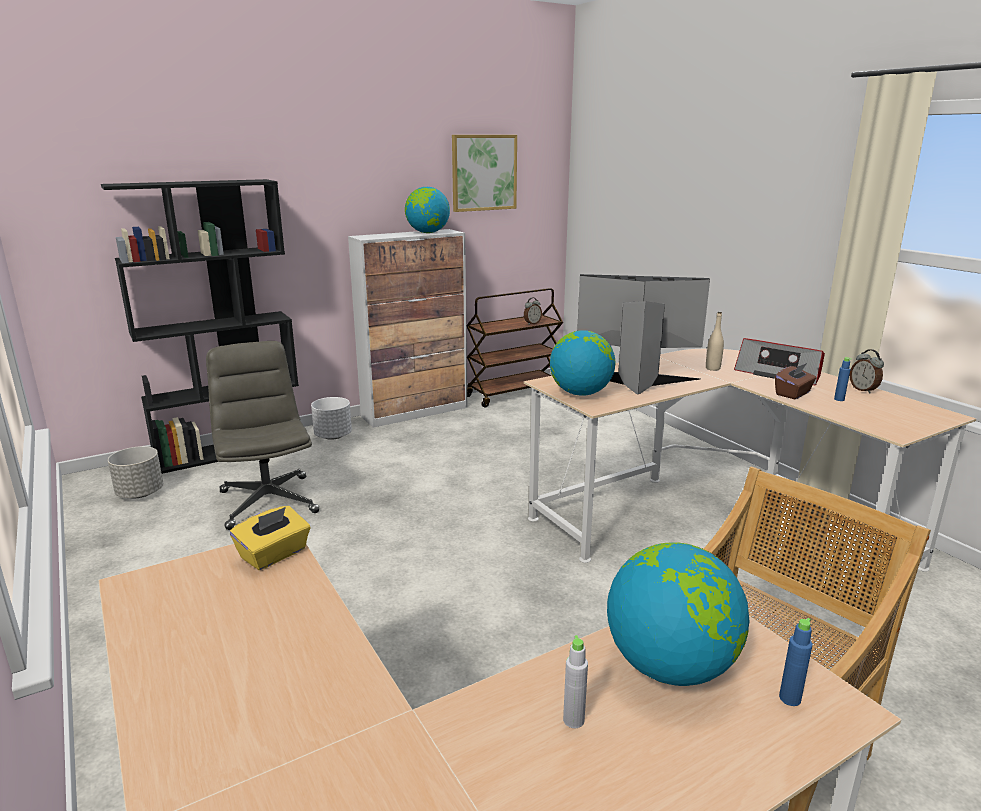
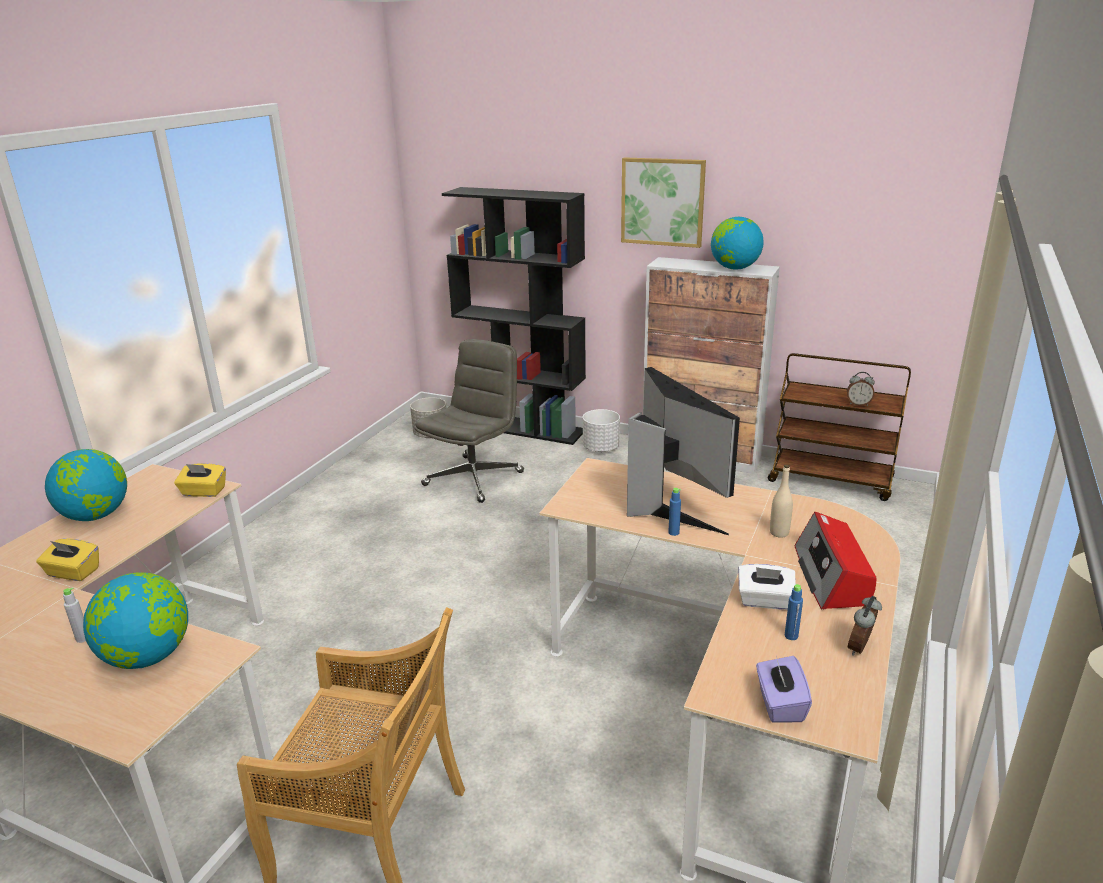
camera: 55 degrees right, 5 degrees up
(356, 706) = (73, 573): none -> yellow tissue box
(484, 173) = (840, 204): picture -> picture (662, 202)
(580, 393) = (590, 490): globe -> globe (96, 515)
(789, 698) = (132, 711): blue bottle -> blue bottle (673, 532)
(793, 394) = (764, 601): brown tissue box -> white tissue box
(913, 422) = (780, 704): none -> purple tissue box

